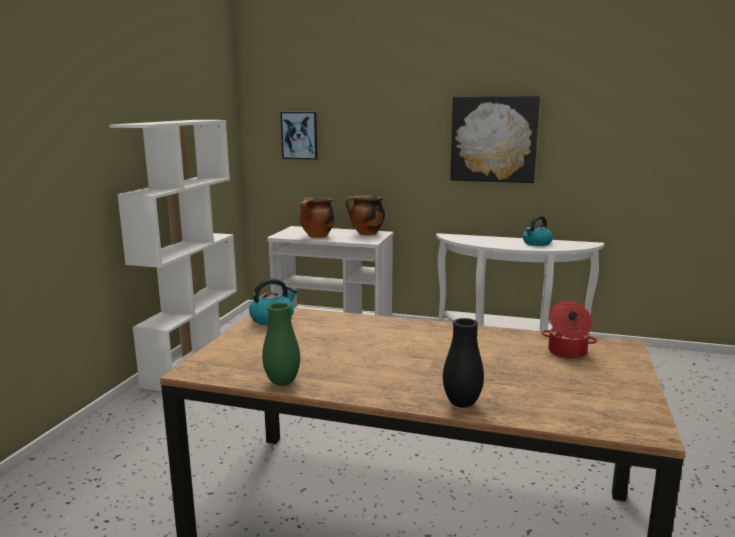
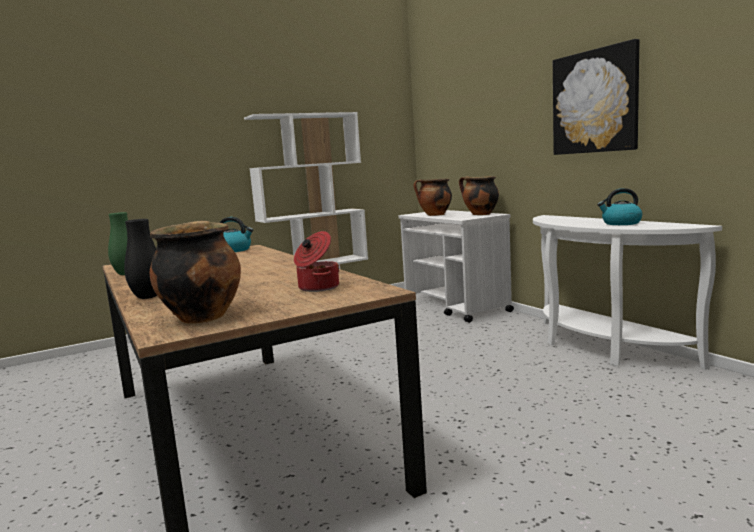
camera: 45 degrees right, 5 degrees down
(299, 135) = (447, 124): picture -> none
(604, 407) = (202, 317): none -> cooking pot

